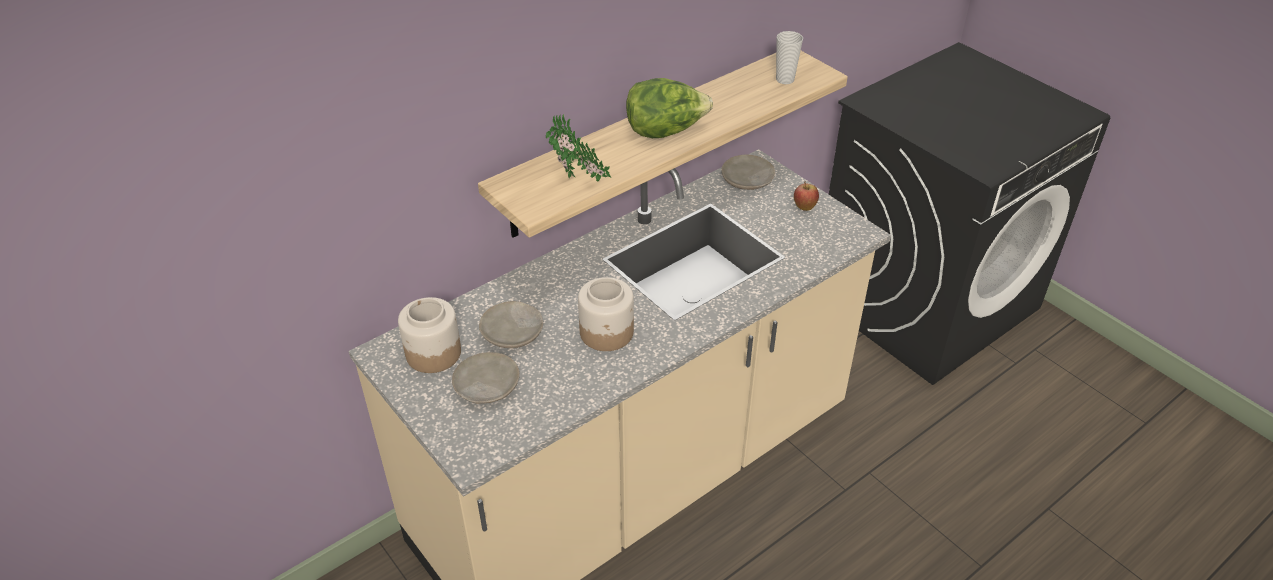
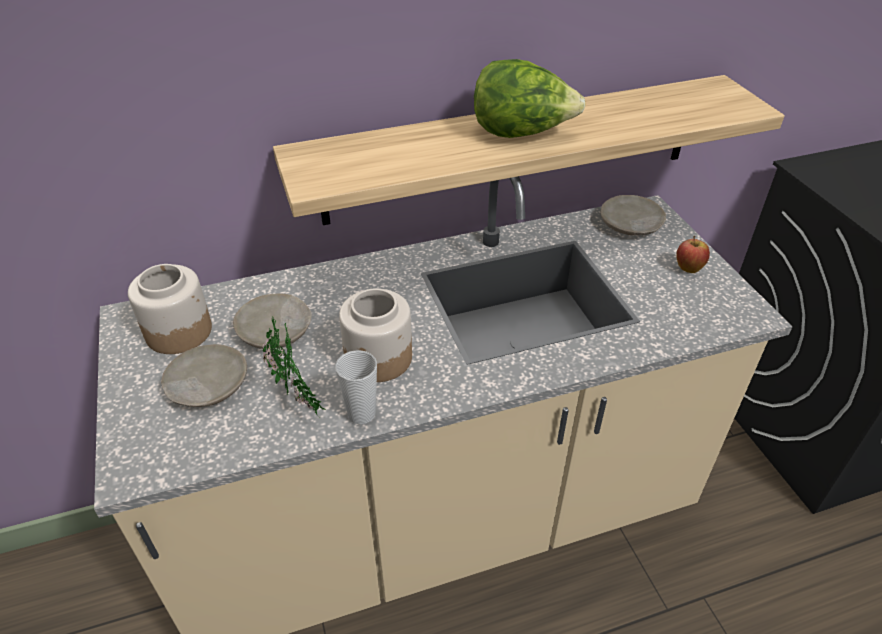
camera: 20 degrees right, 0 degrees up
(578, 180) = (385, 164): potted plant -> potted plant (297, 400)
(785, 79) = (699, 106): cup -> cup (361, 414)

